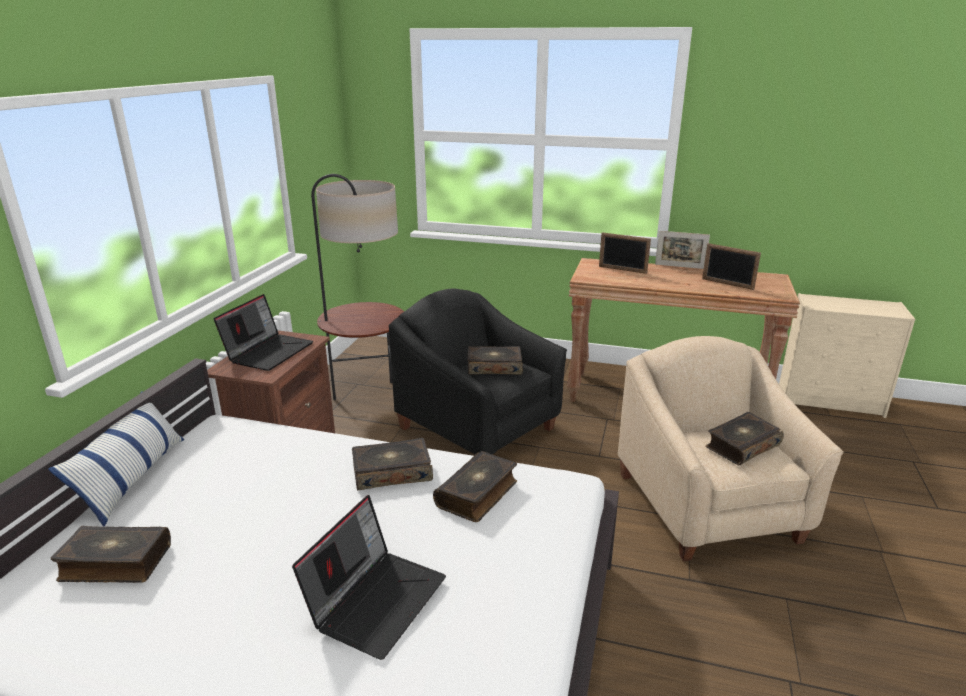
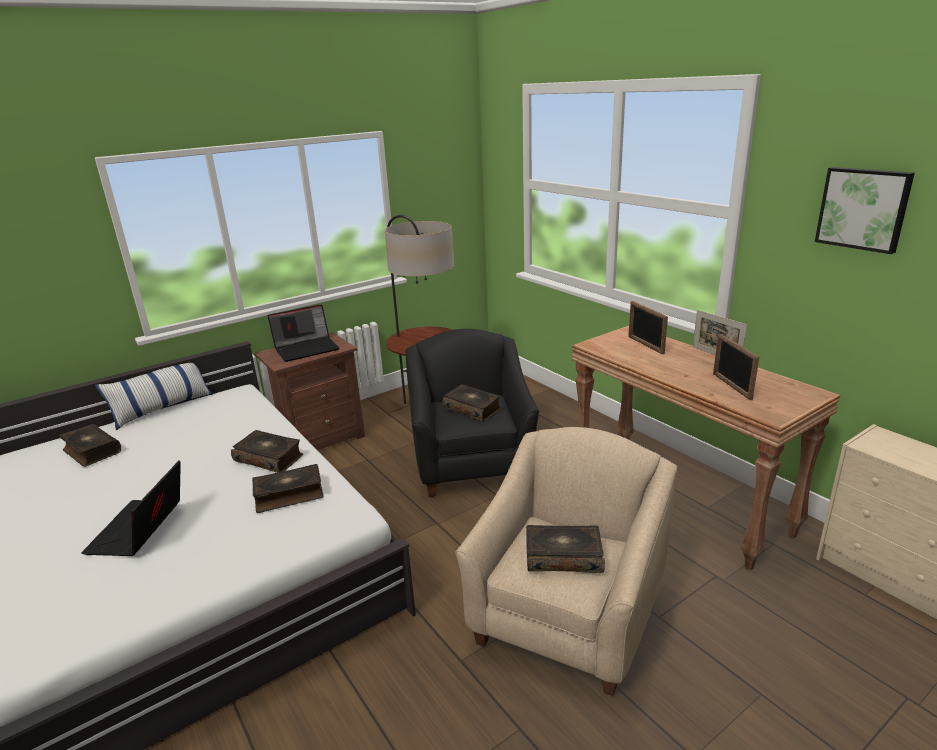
camera: 40 degrees right, 0 degrees up
(376, 599) = (140, 529): laptop -> laptop turned 120 degrees clockwise
(784, 132) = (863, 208): none -> picture

